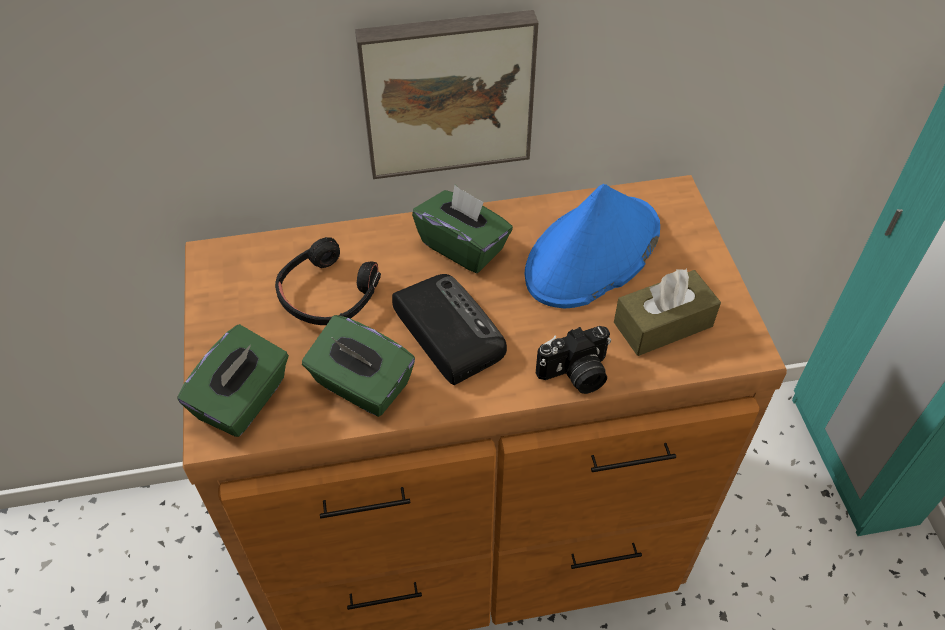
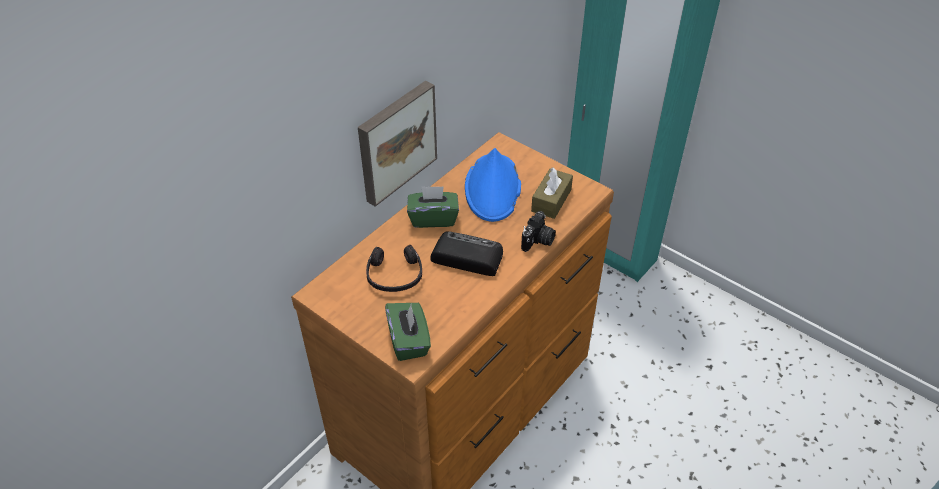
camera: 40 degrees left, 5 degrees down
(361, 385) = (454, 301): green tissue box -> none

